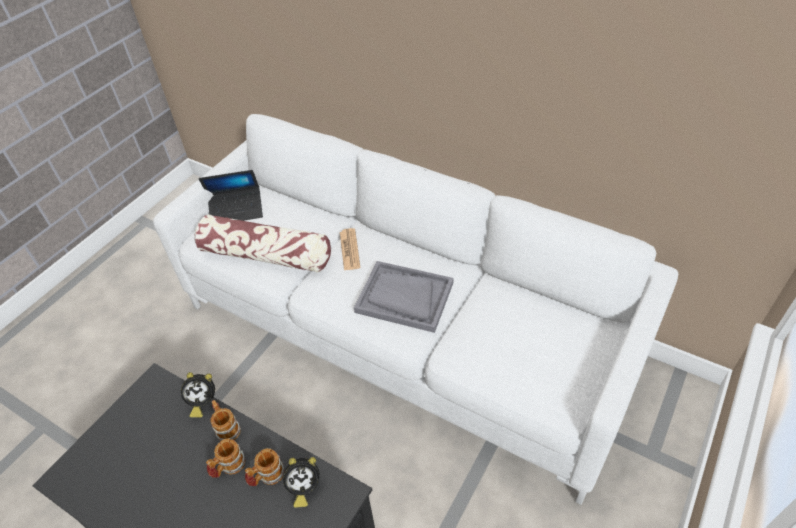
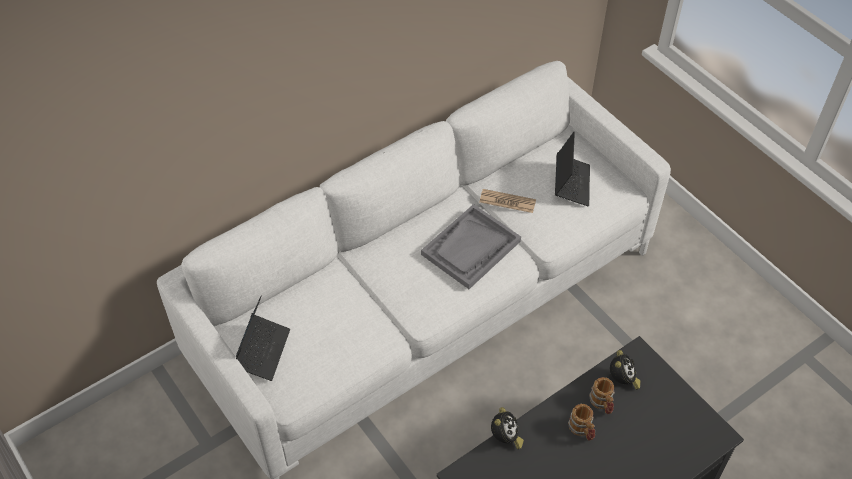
camera: 70 degrees left, 5 degrees up
(226, 428) = (542, 424): mug -> none
(266, 255) = (349, 340): pillow -> none
(349, 250) = (386, 269): newspaper -> newspaper (507, 201)
(540, 351) = (571, 184): none -> laptop

